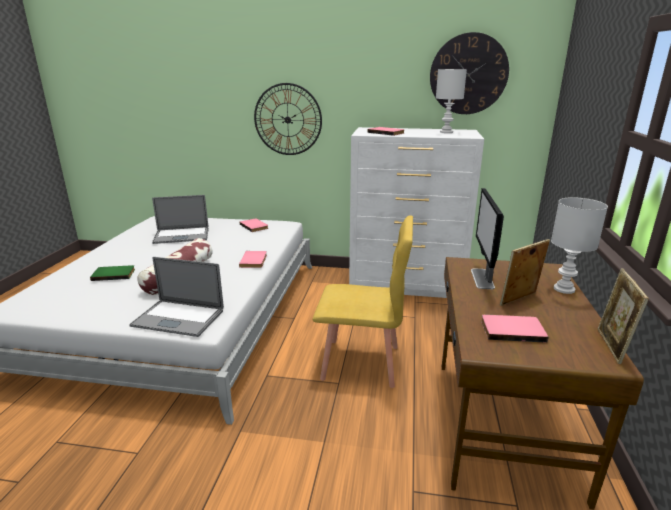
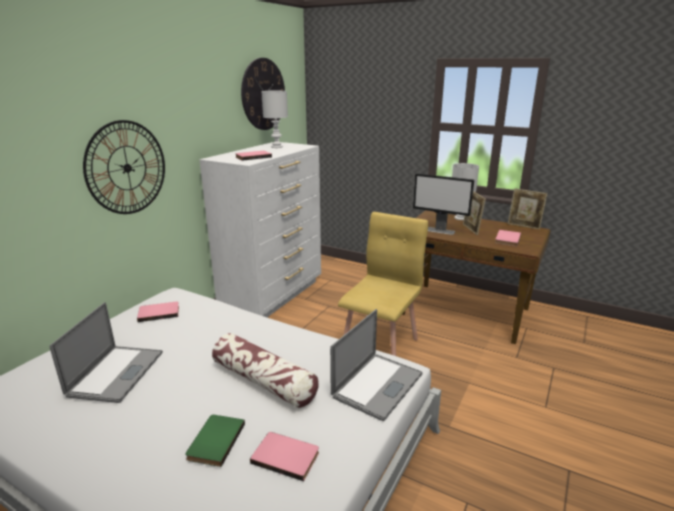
camera: 70 degrees left, 0 degrees up
(254, 260) = (263, 326): pink book -> pink book (286, 456)

